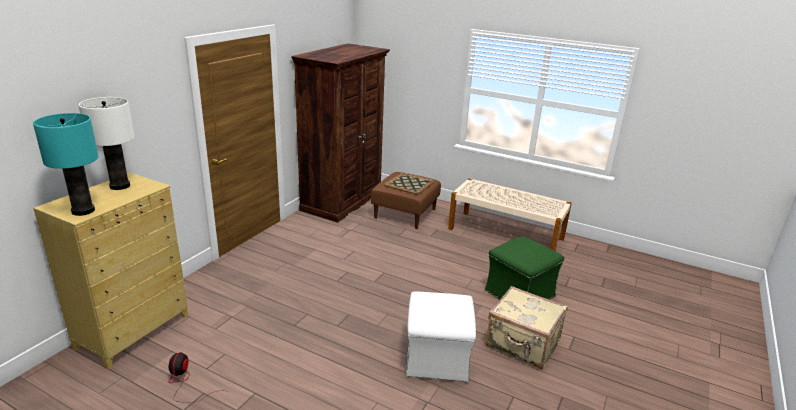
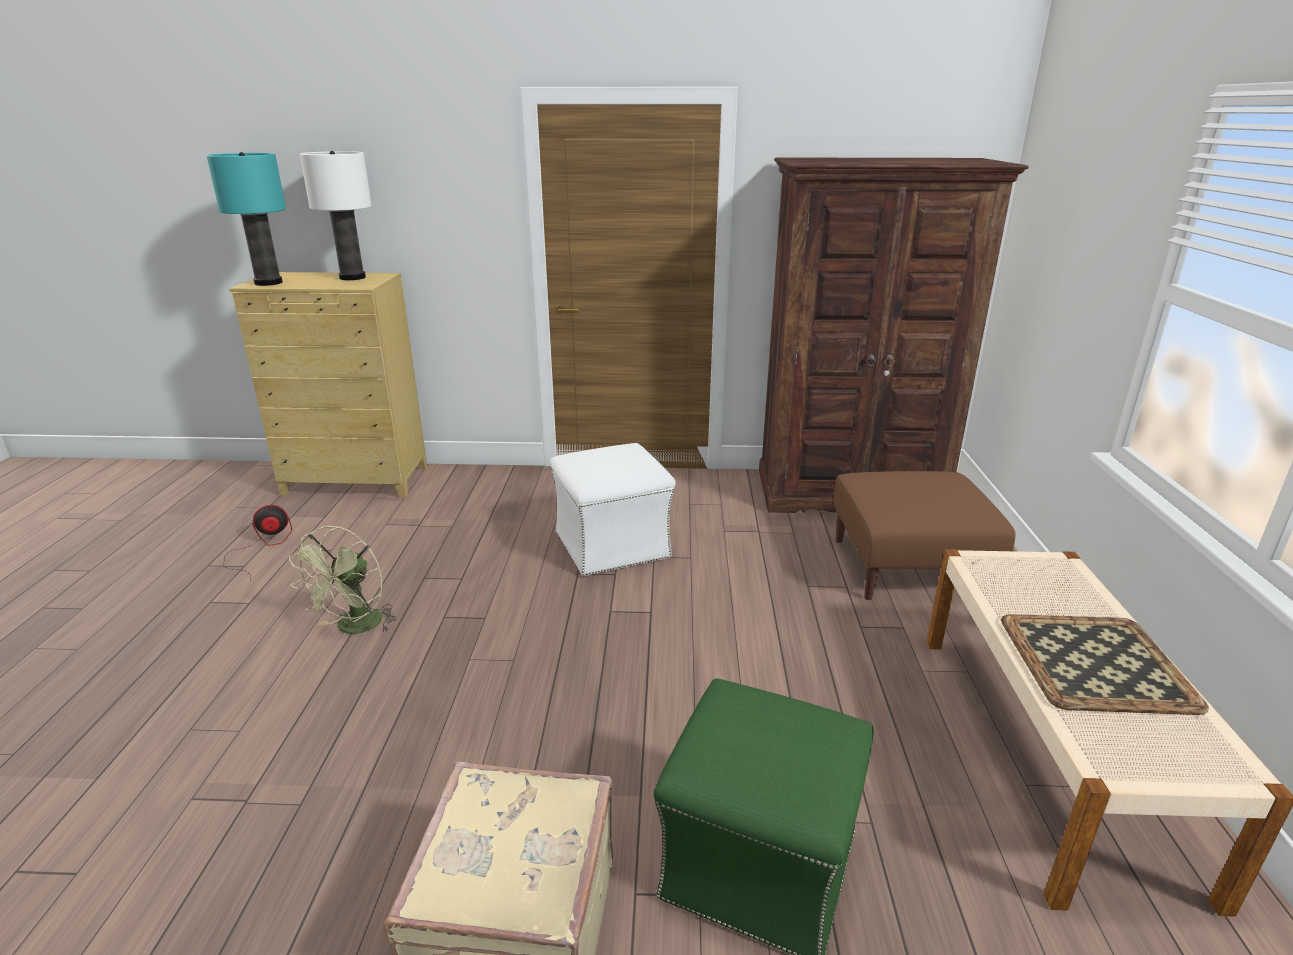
camera: 65 degrees right, 0 degrees up
(321, 355) = (355, 628): none -> green fan
(410, 184) = (921, 498): tray -> tray (1097, 664)
(437, 358) = (395, 773): white ottoman -> white ottoman (613, 545)

